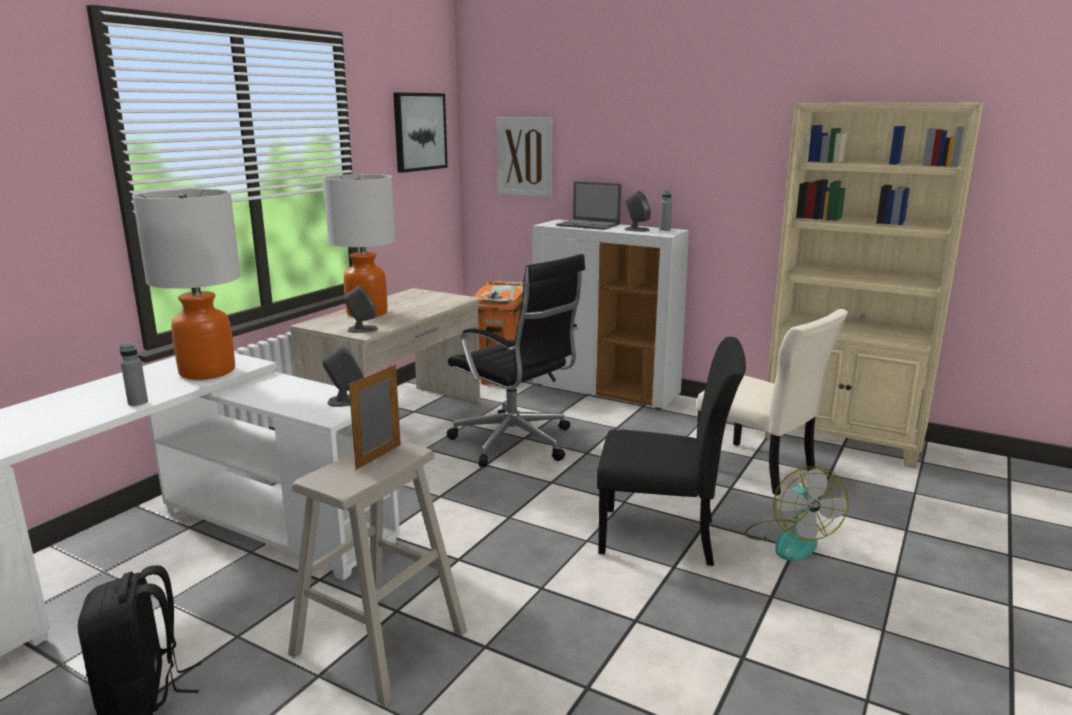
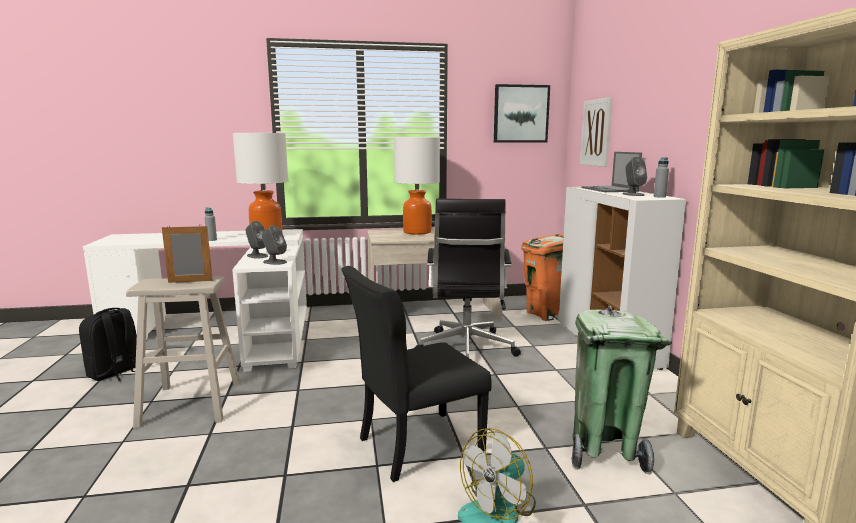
camera: 50 degrees right, 5 degrees down
(362, 329) = (387, 238): grey speaker -> grey speaker (257, 256)
(663, 537) = (415, 446): black chair -> black chair turned 90 degrees clockwise
(759, 470) = (605, 450): beige chair -> green trash can

